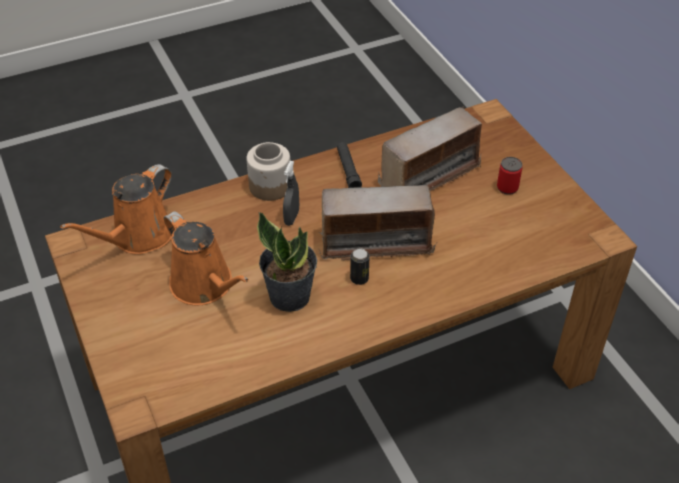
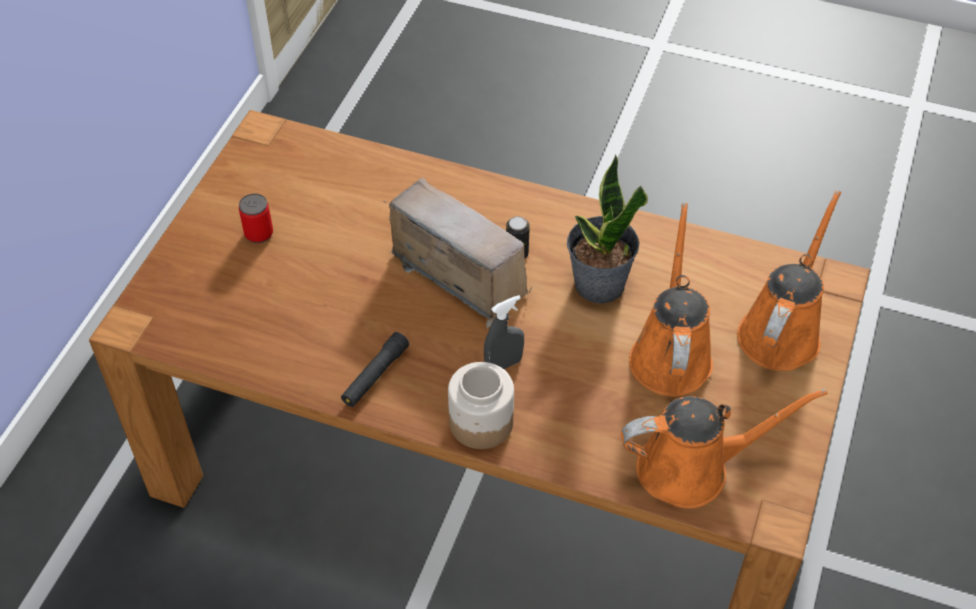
camera: 135 degrees left, 5 degrees up
(147, 348) = (782, 331): none -> orange watering can
(429, 175) = (306, 303): radio -> none

